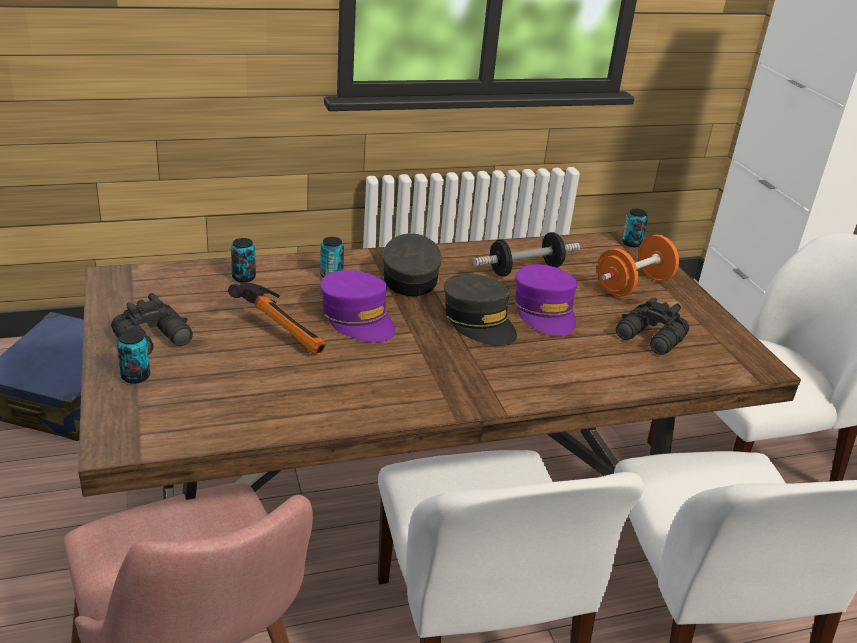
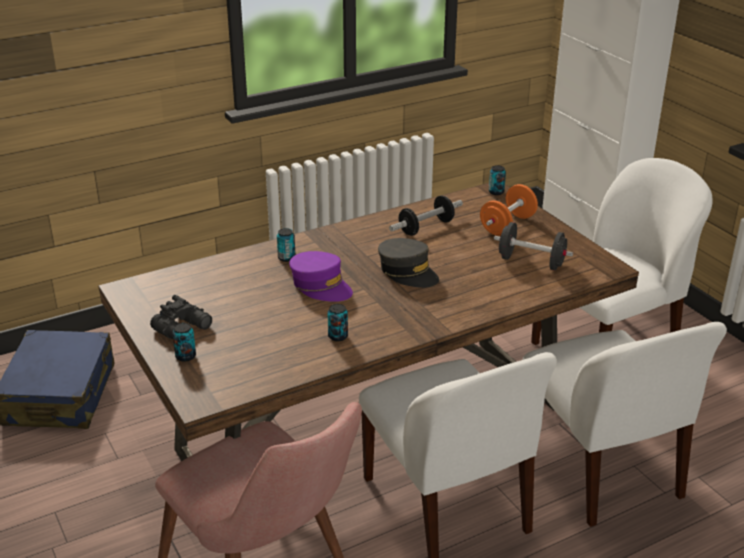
camera: 10 degrees left, 0 degrees up
(243, 277) = (222, 271): can -> can (338, 336)
(285, 331) = (273, 305): hammer -> none
(409, 278) = (345, 249): grey cap -> none
(545, 311) = (451, 256): purple cap -> none
(650, 338) = (531, 262): black binoculars -> black dumbbell

